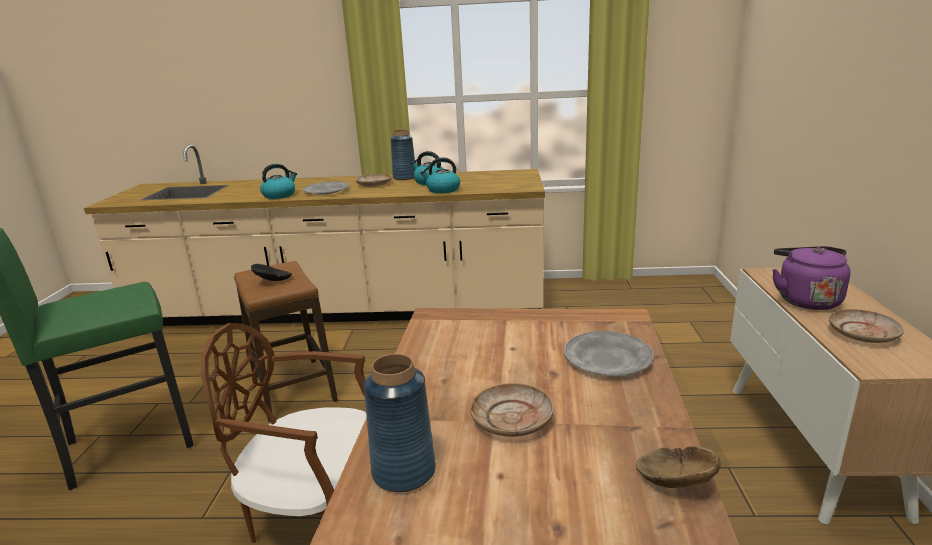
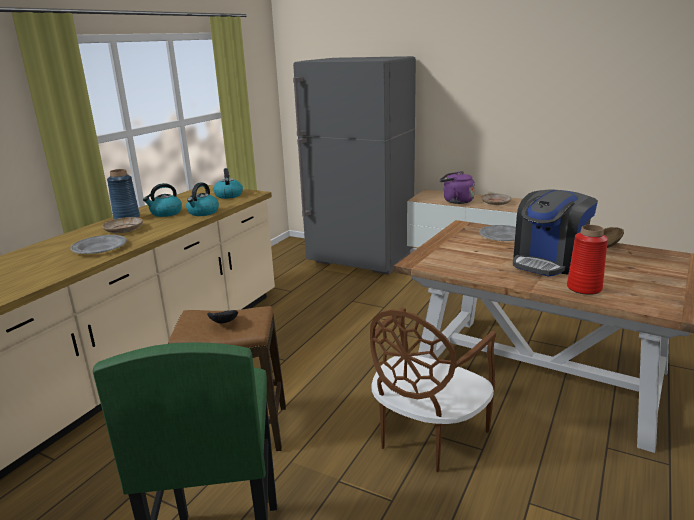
camera: 65 degrees left, 0 degrees up
(279, 195) = (63, 267): kettle -> kettle (228, 195)
(403, 471) = (584, 288): blue vase -> red vase
(512, 419) = (549, 262): beige plate -> coffee machine
(713, 339) = (360, 261): none -> grey fridge

